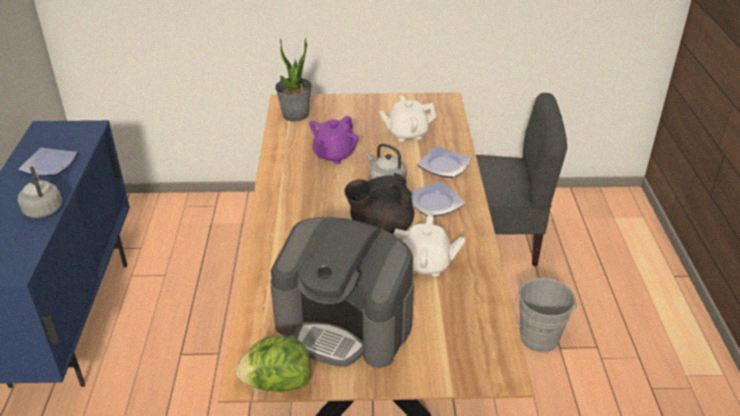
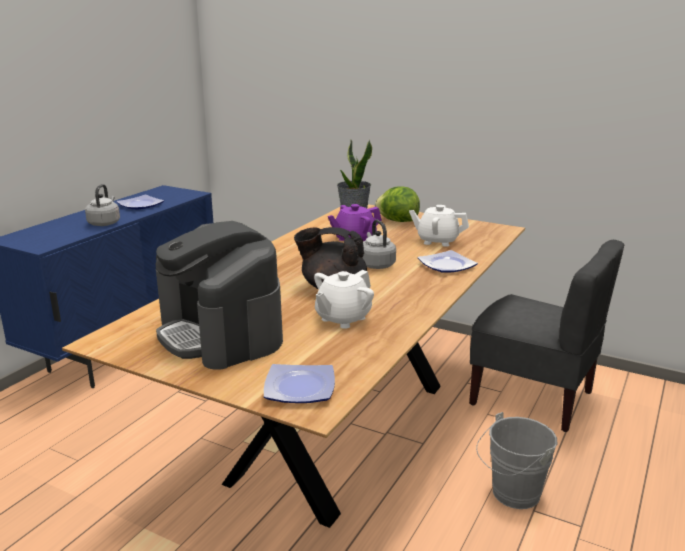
camera: 30 degrees right, 15 degrees down
(277, 383) = (116, 351): lettuce -> lettuce (397, 221)
(425, 264) = (342, 318): white teapot -> white teapot turned 90 degrees clockwise
(436, 203) = (407, 285): plate -> plate (301, 388)

